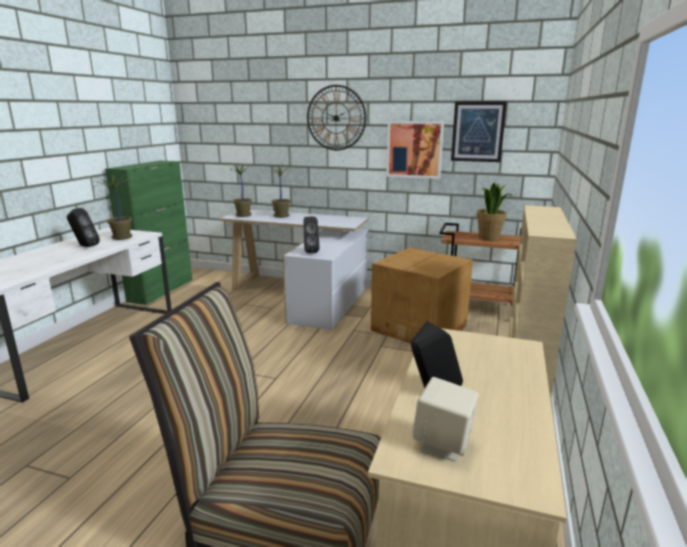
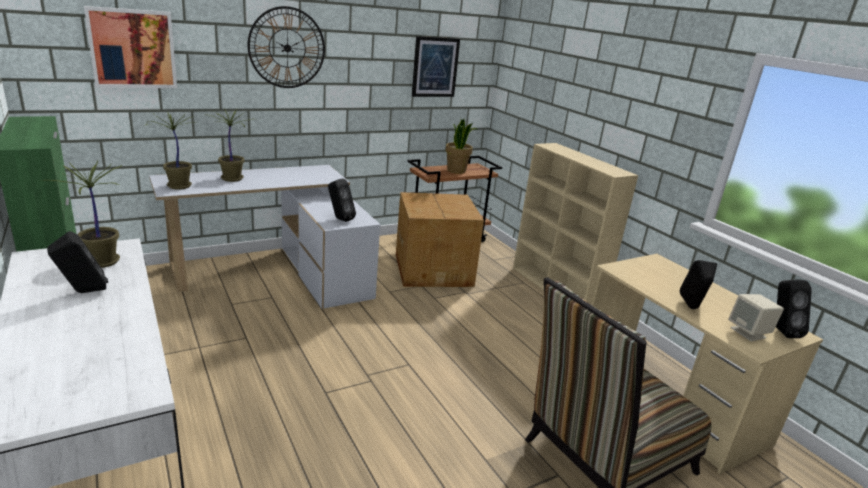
camera: 50 degrees left, 5 degrees up
(414, 149) = (377, 85): picture -> picture (132, 49)
(506, 469) = (780, 331): none -> black speaker

